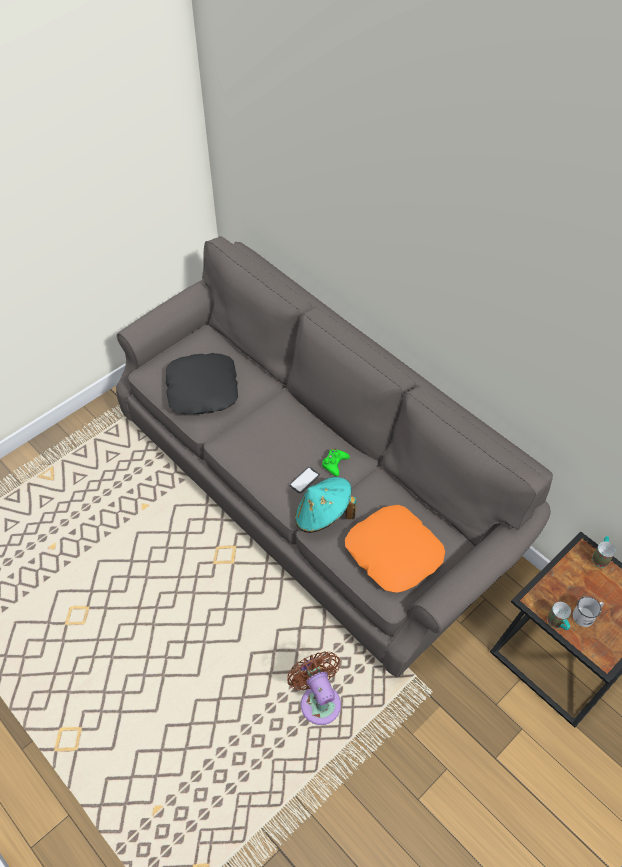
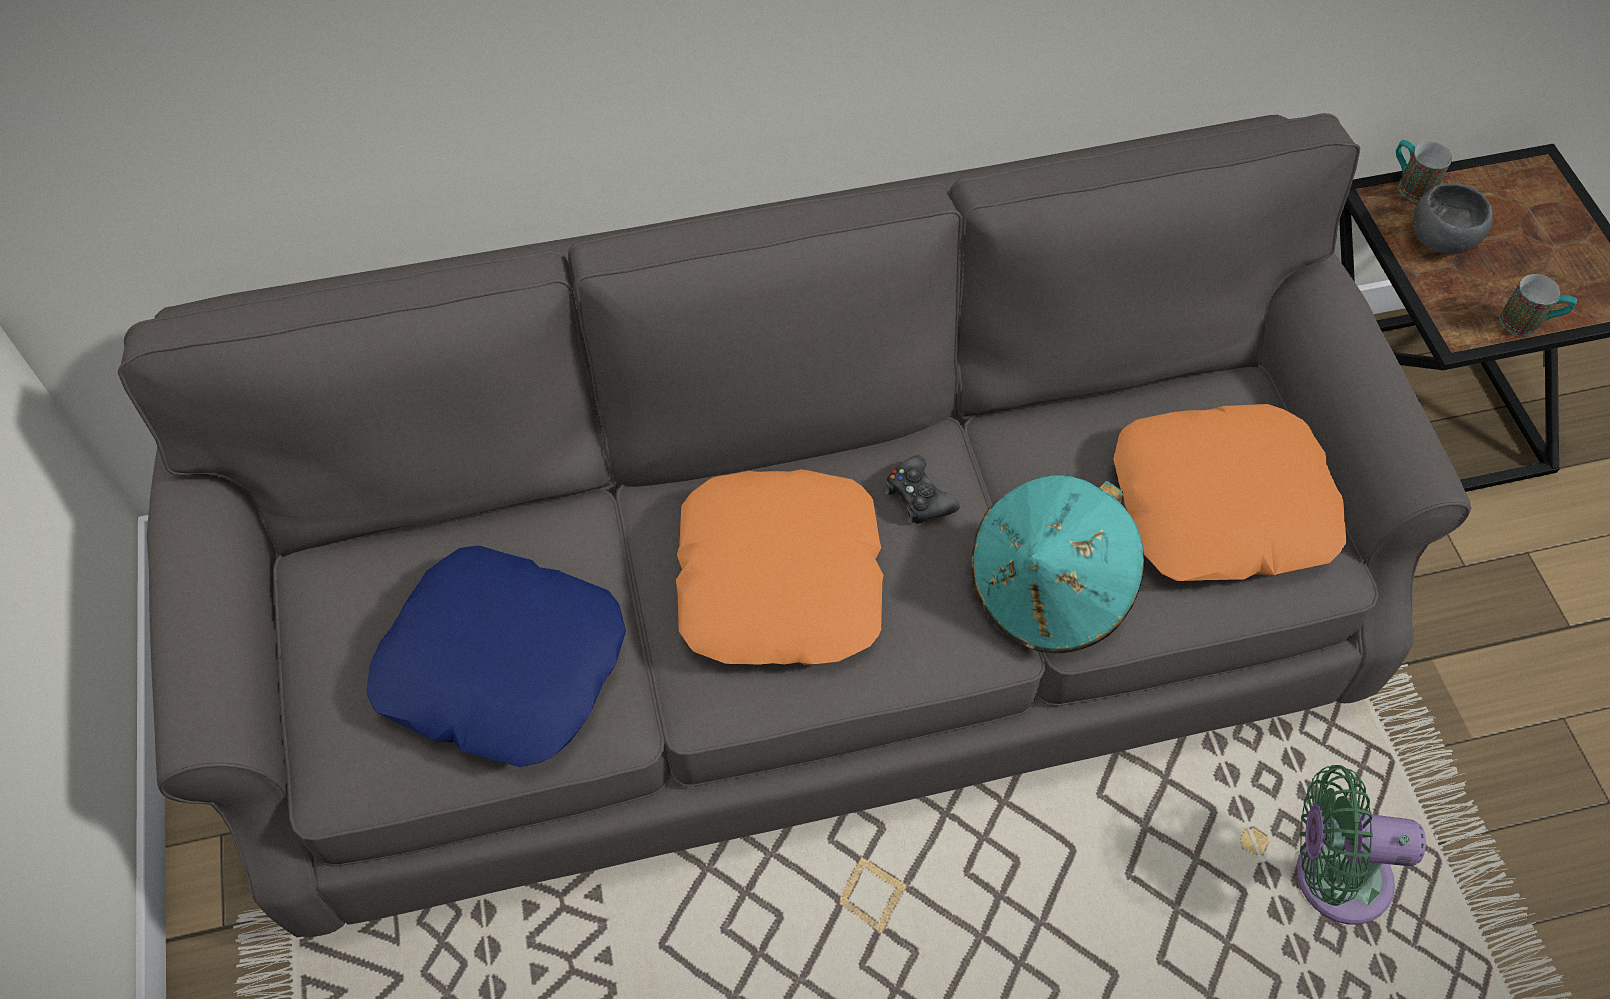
camera: 60 degrees left, 5 degrees up
(202, 389) = (501, 667): black pillow -> blue pillow
(277, 442) = (781, 579): none -> orange pillow
(304, 480) = (928, 579): phone -> none
(318, 700) = (1331, 876): brown fan -> green fan
(334, 464) = (918, 497): green game controller -> black game controller
(580, 578) = (1442, 238): none -> grey bowl
(586, 615) = (1526, 274): white mug -> none

